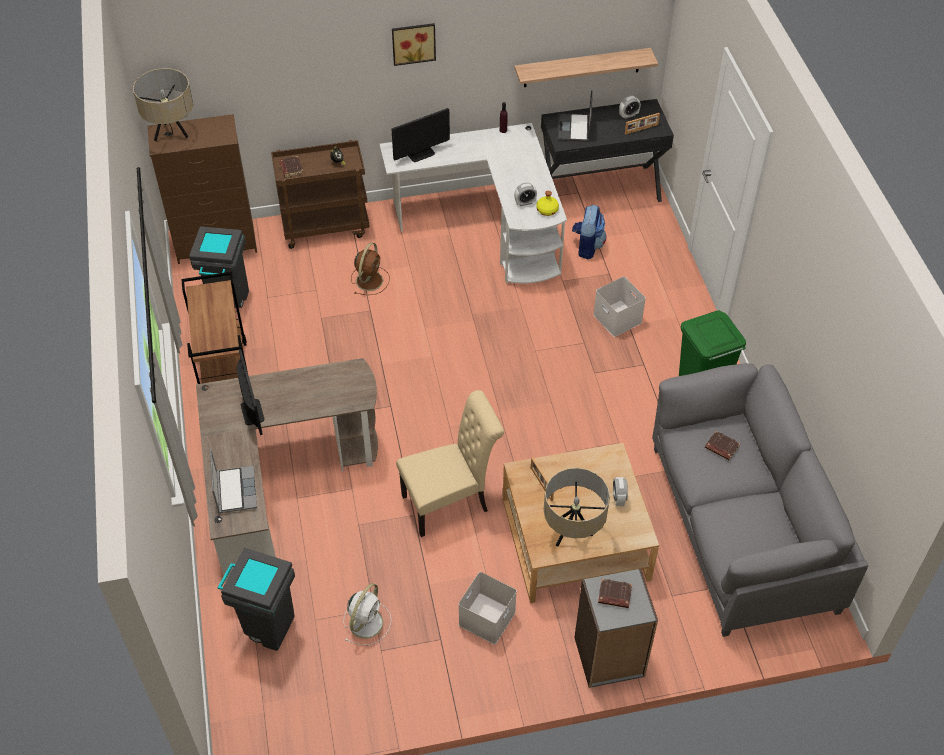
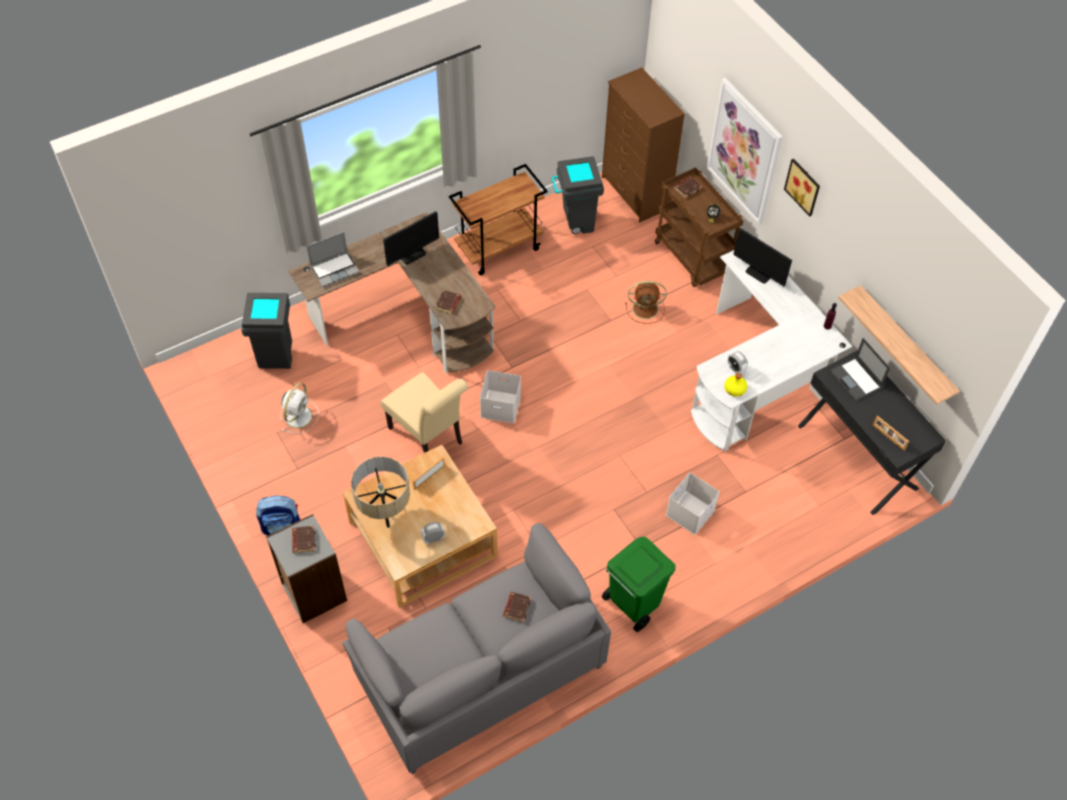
camera: 70 degrees right, 5 degrees up
(172, 135) = (638, 85): beige table lamp -> none
(324, 81) = (744, 152): none -> picture
(340, 396) = (448, 304): none -> brown book
(367, 622) = (299, 415): white fan -> white fan turned 75 degrees counterclockwise
(487, 619) = (324, 495): white storage box -> white storage box (499, 407)
(574, 128) = (856, 379): laptop -> laptop turned 105 degrees counterclockwise
(587, 246) = (773, 464): backpack -> backpack (282, 526)
(628, 115) = (903, 421): alarm clock -> none

